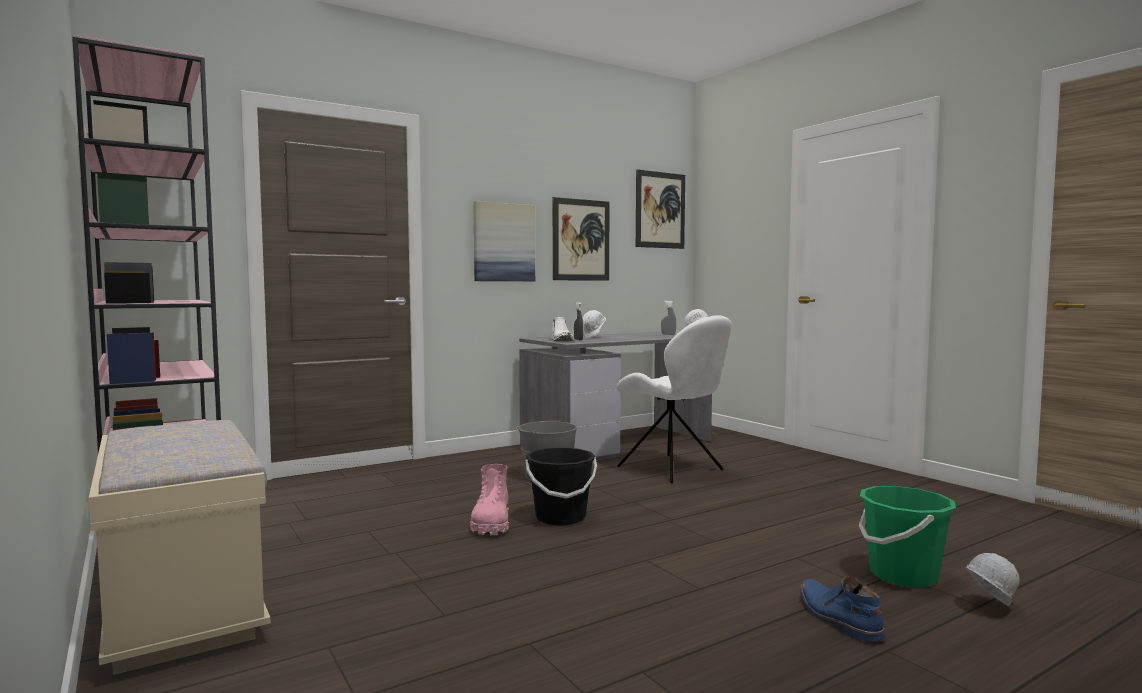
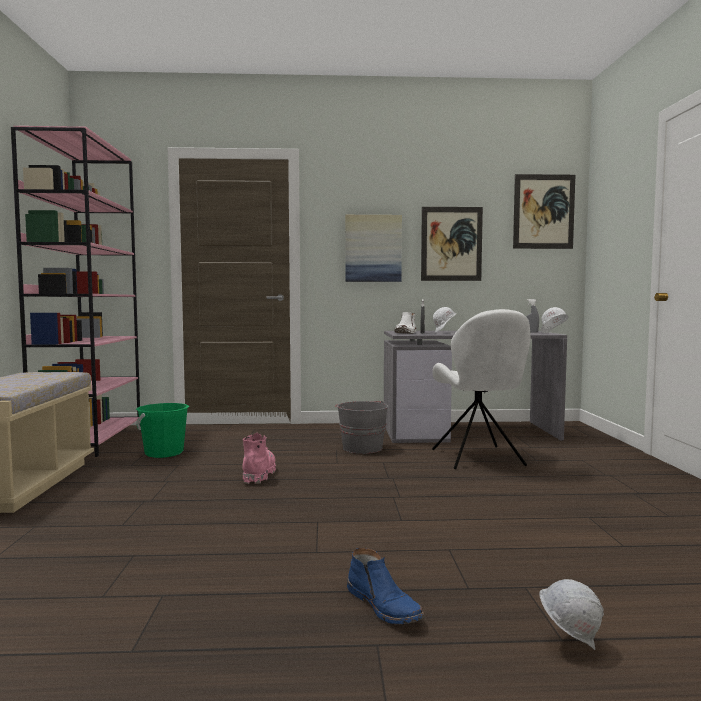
camera: 30 degrees right, 0 degrees up
(491, 524) = (258, 474): pink boot -> pink boot turned 150 degrees clockwise
(560, 517) = (313, 479): black bucket -> none
(837, 618) = (385, 606): blue boot -> blue boot turned 135 degrees clockwise
(902, 575) = (529, 590): green bucket -> green bucket (164, 453)

